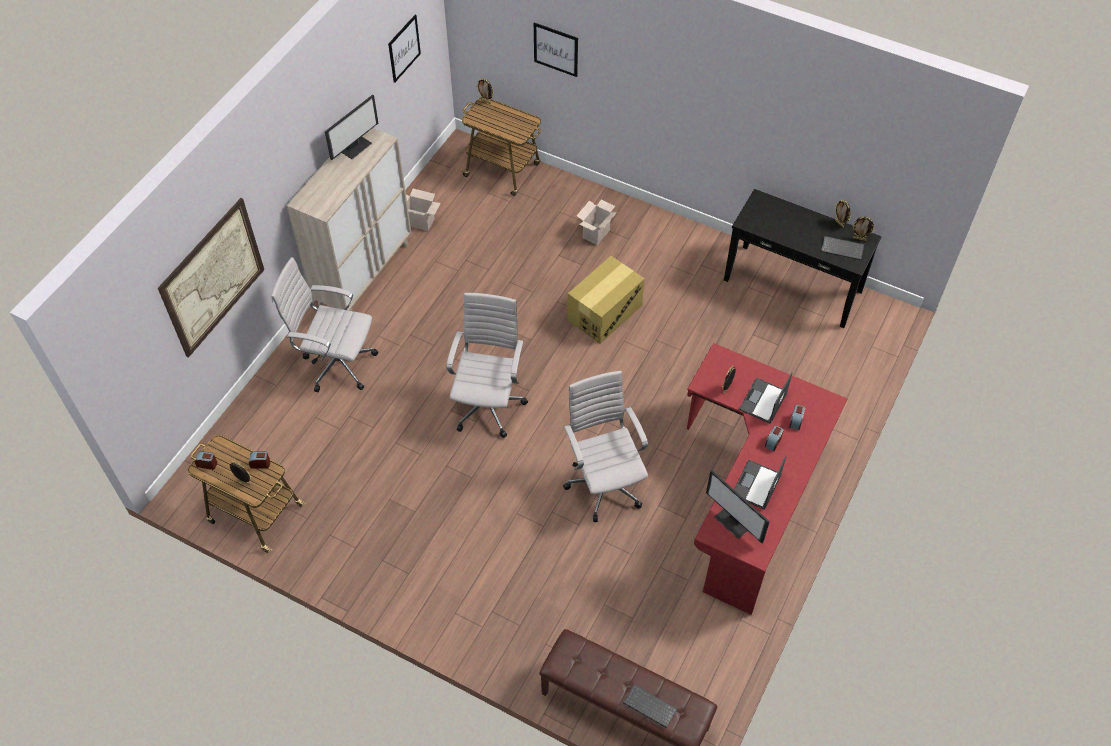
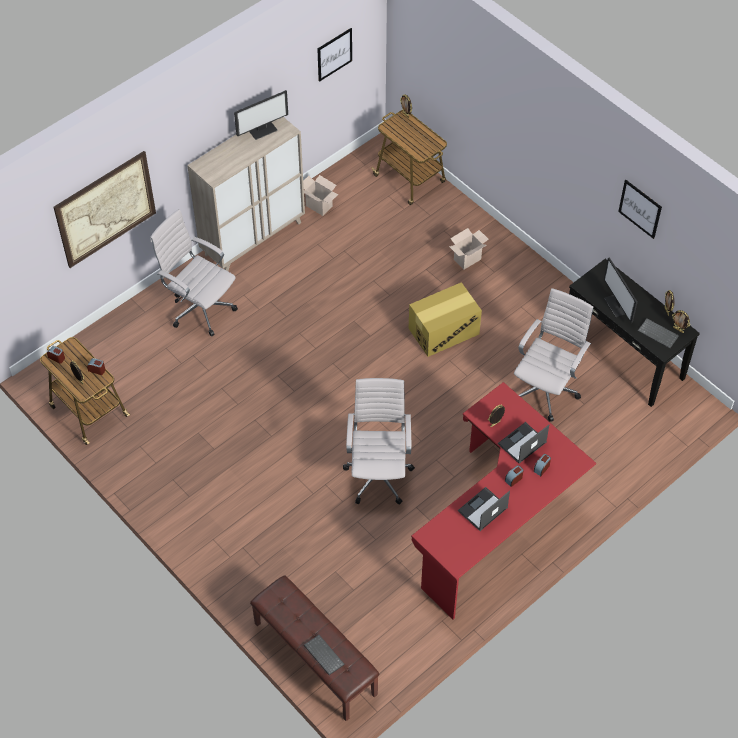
camera: 20 degrees right, 0 degrees up
(488, 404) = (311, 379): white office chair -> white office chair (546, 389)
(556, 49) = (465, 88): picture -> picture (640, 209)
(734, 521) = (449, 532): monitor -> monitor (617, 305)

